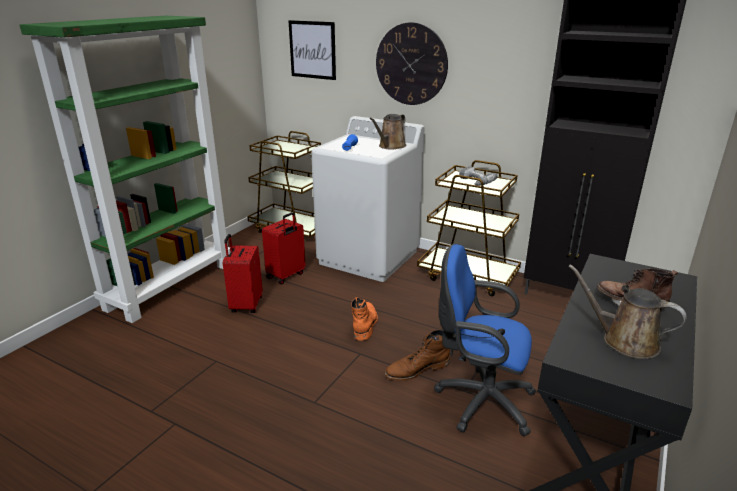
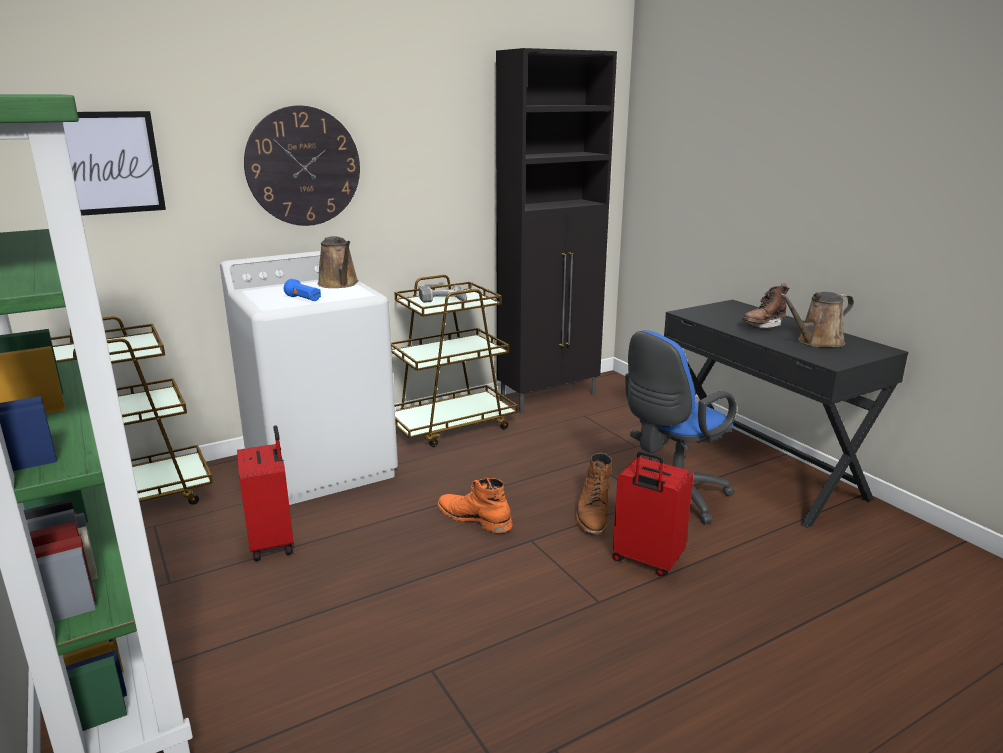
camera: 60 degrees left, 5 degrees down
(245, 305) = (308, 603): red suitcase -> red suitcase (646, 561)

